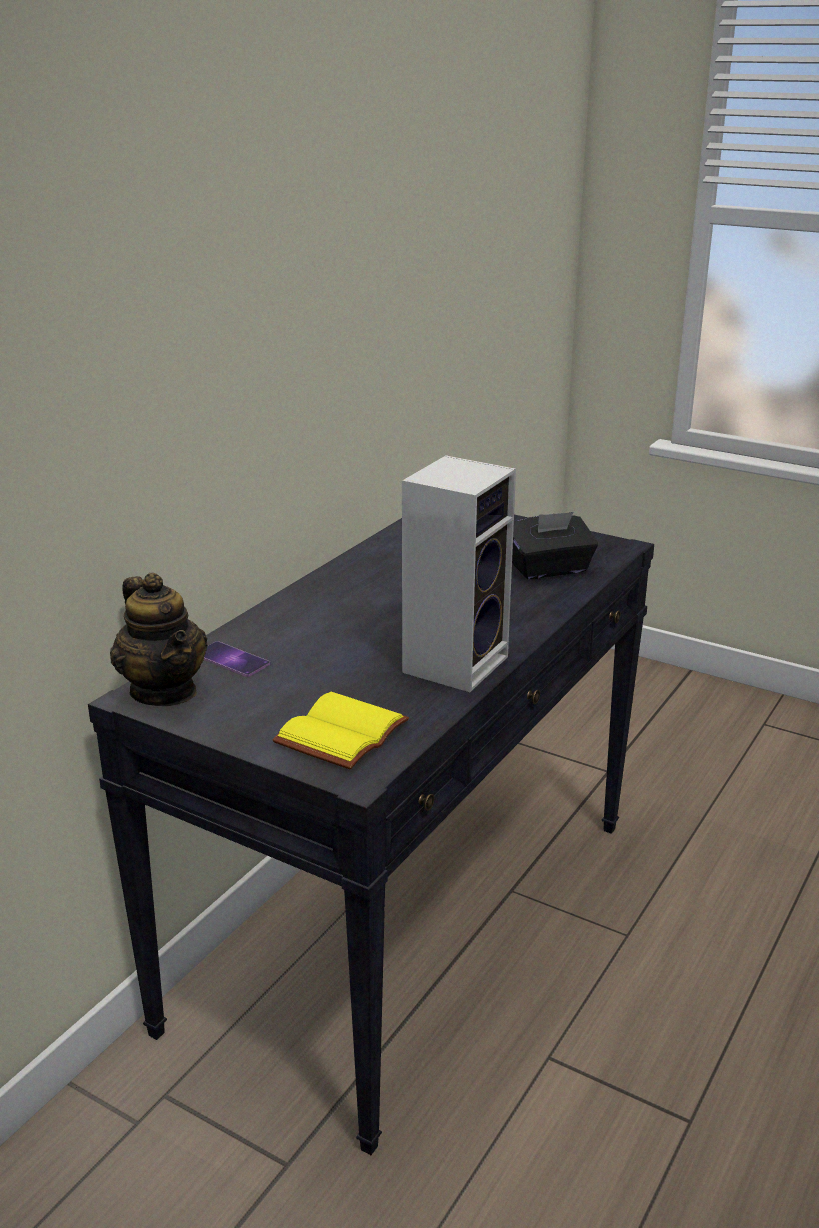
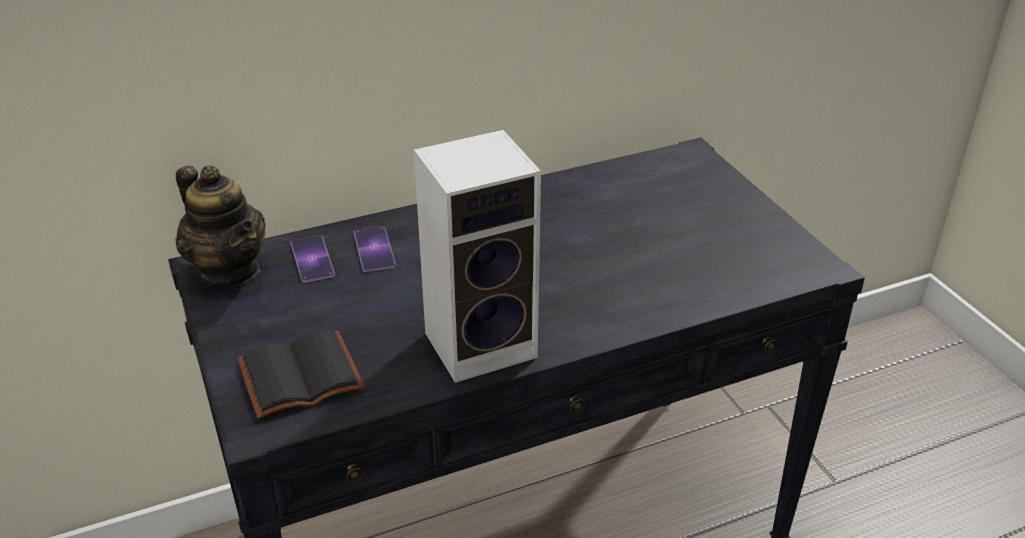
camera: 35 degrees right, 10 degrees up
(164, 691) = (229, 270): teapot -> teapot turned 45 degrees counterclockwise
(277, 636) = (374, 249): none -> phone
(343, 735) = (299, 379): yellow book -> black book
(549, 569) = (707, 268): black tissue box -> none

